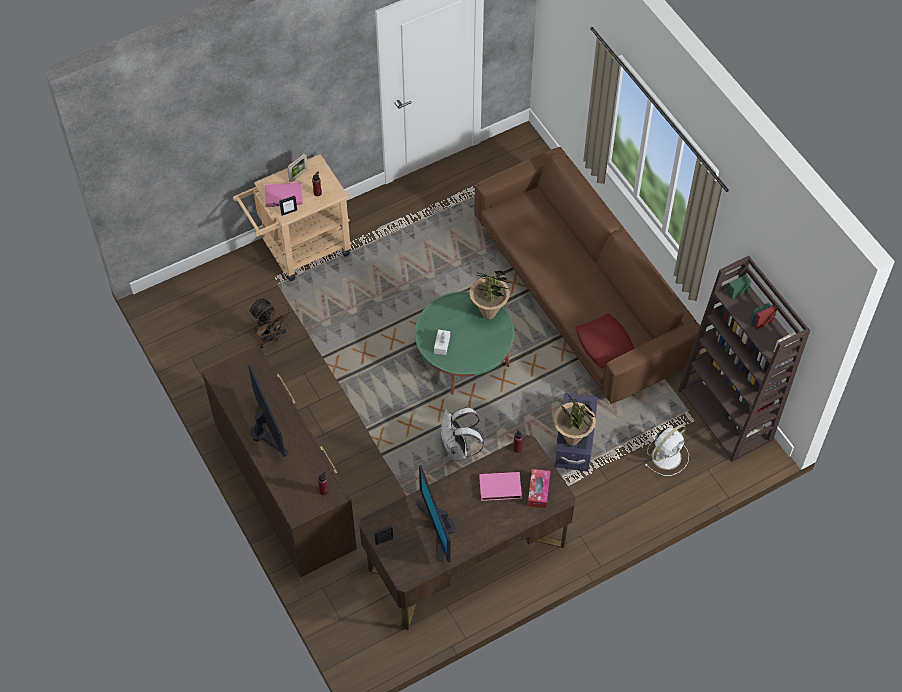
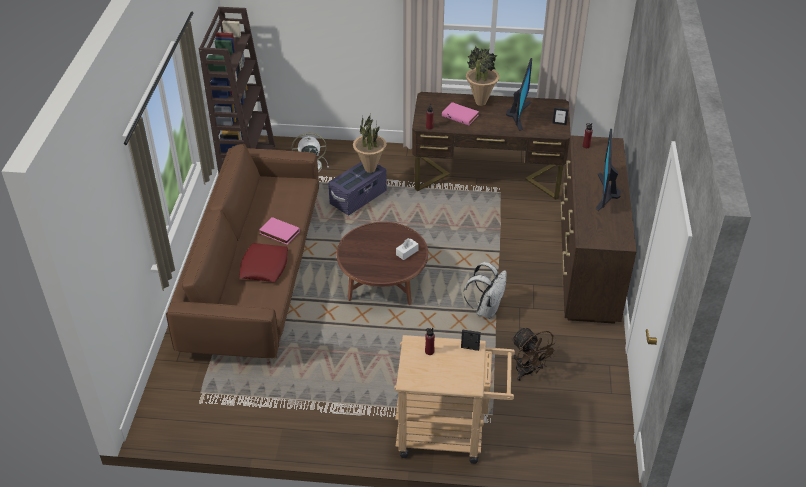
camera: 145 degrees left, 15 degrees down
(271, 338) = (528, 372): brown fan -> brown fan turned 150 degrees clockwise
(284, 195) = (463, 365): pink book -> pink book (279, 233)
(298, 175) = (434, 378): picture frame -> none
(458, 449) = (441, 230): white backpack -> white backpack (486, 309)
(464, 356) = (382, 281): green coffee table -> brown coffee table
(489, 314) = (351, 254): potted plant -> potted plant (480, 102)
(538, 491) = (437, 104): tissue box -> none
(605, 344) = (293, 192): red pillow -> red pillow (264, 266)

